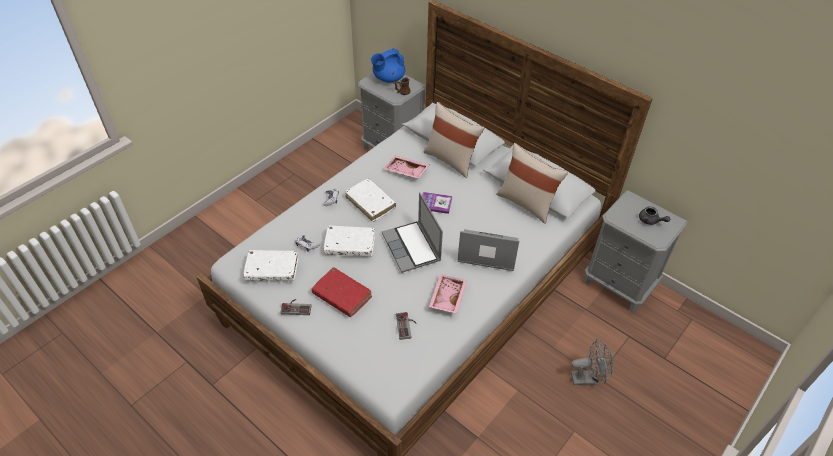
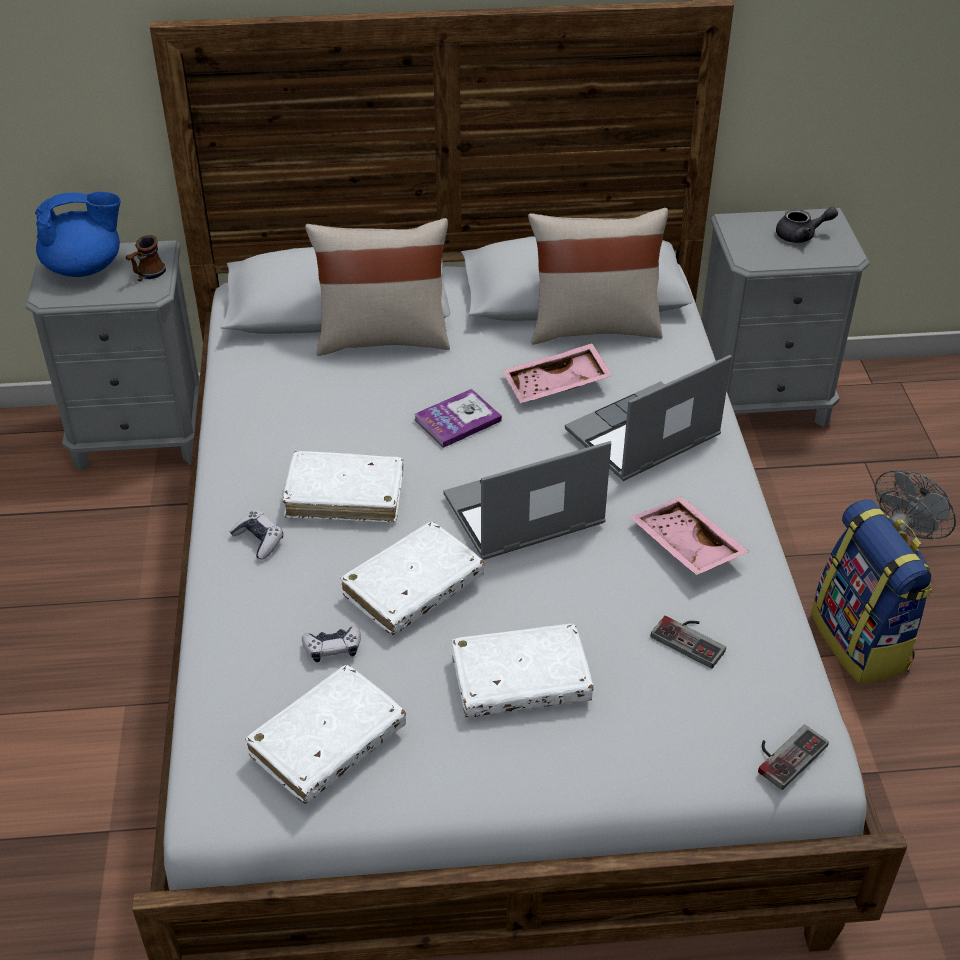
camera: 45 degrees left, 5 degrees down
(296, 307) = (468, 767): game controller -> game controller (785, 753)
(342, 296) = (521, 681): red book -> white book
(388, 79) = (85, 267): blue teapot -> blue teapot turned 120 degrees counterclockwise
(406, 172) = (331, 405): pink tray -> pink tray (557, 385)
(412, 248) = (522, 513): laptop -> laptop turned 135 degrees clockwise
(533, 394) = (862, 642): none -> backpack

